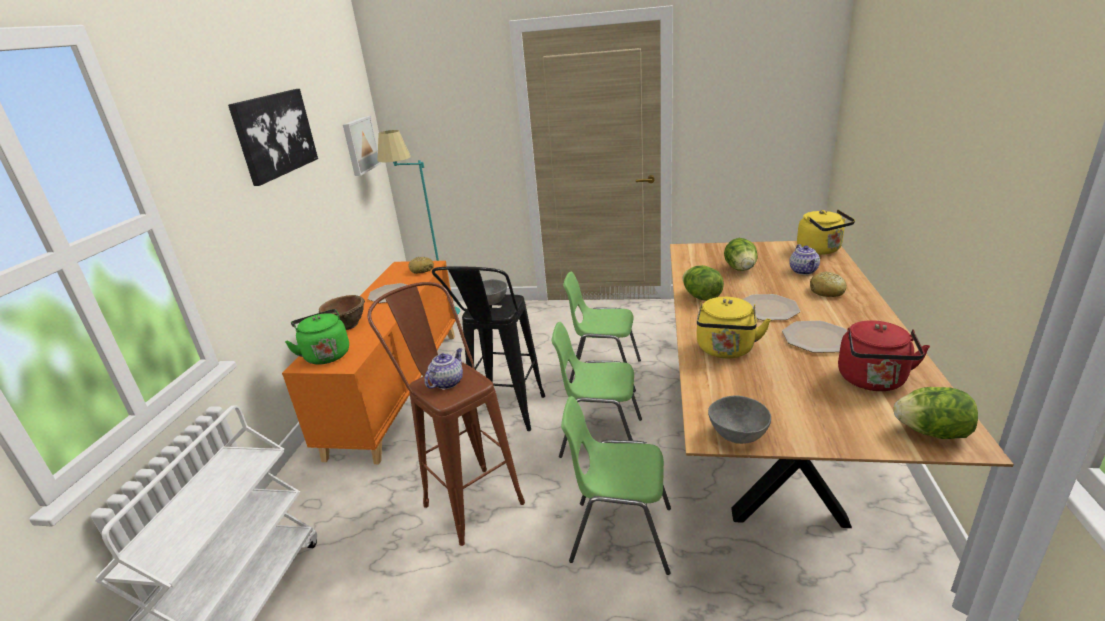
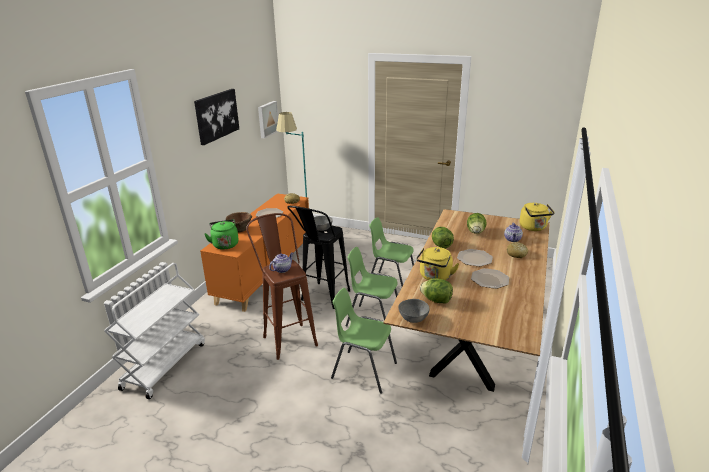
camera: 10 degrees right, 0 degrees up
(873, 381) = (502, 306): red kettle -> none
(932, 432) = (511, 335): lettuce -> lettuce (436, 300)

